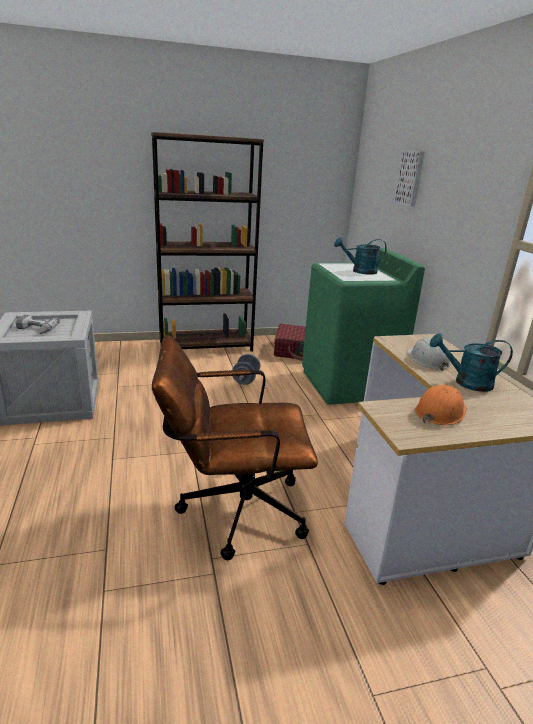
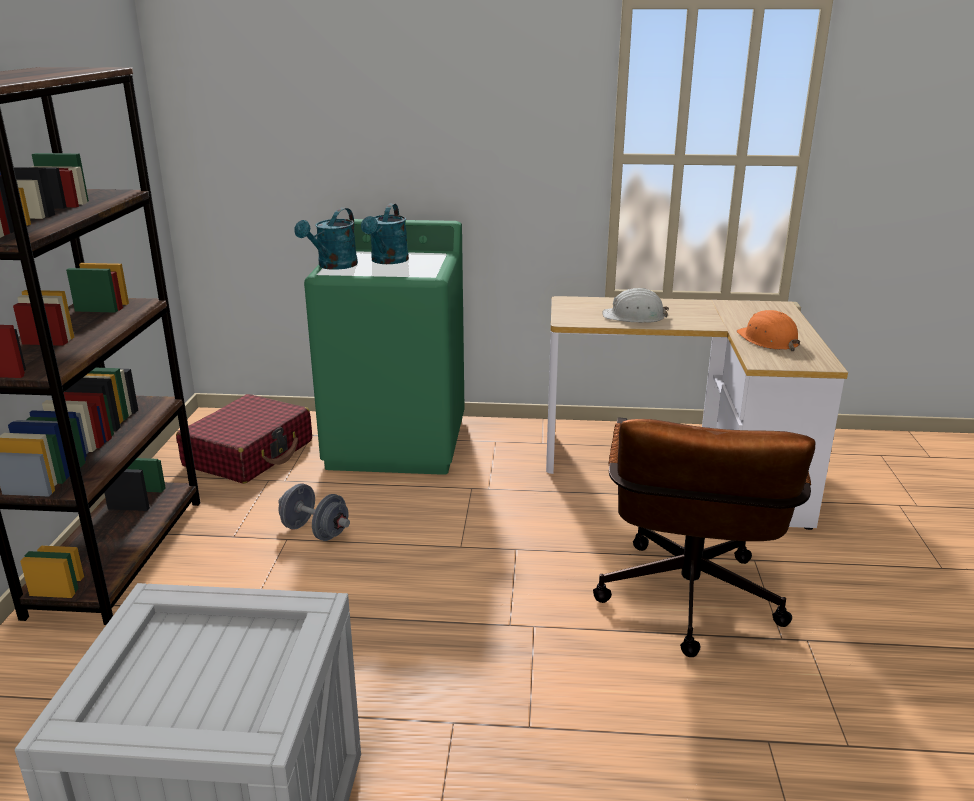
camera: 70 degrees left, 0 degrees up
(35, 330) = (200, 684): power drill -> none
(411, 178) = (362, 102): picture -> none
(466, 383) = (698, 315): turquoise watering can -> turquoise watering can (333, 266)

